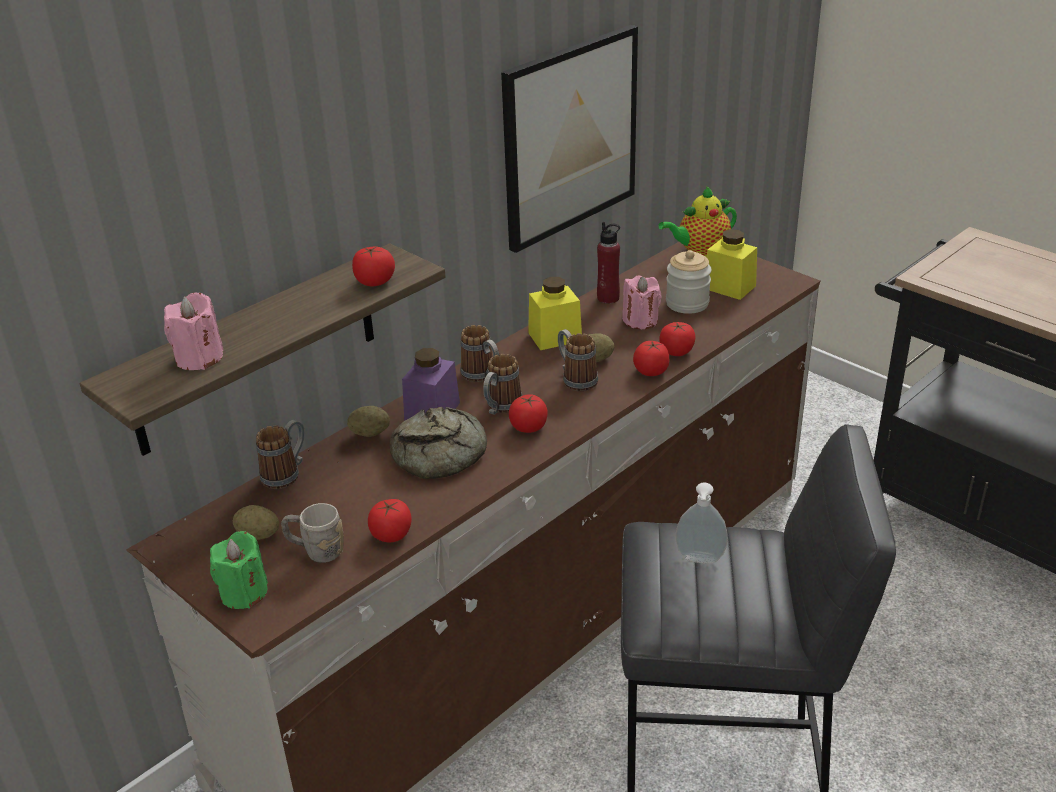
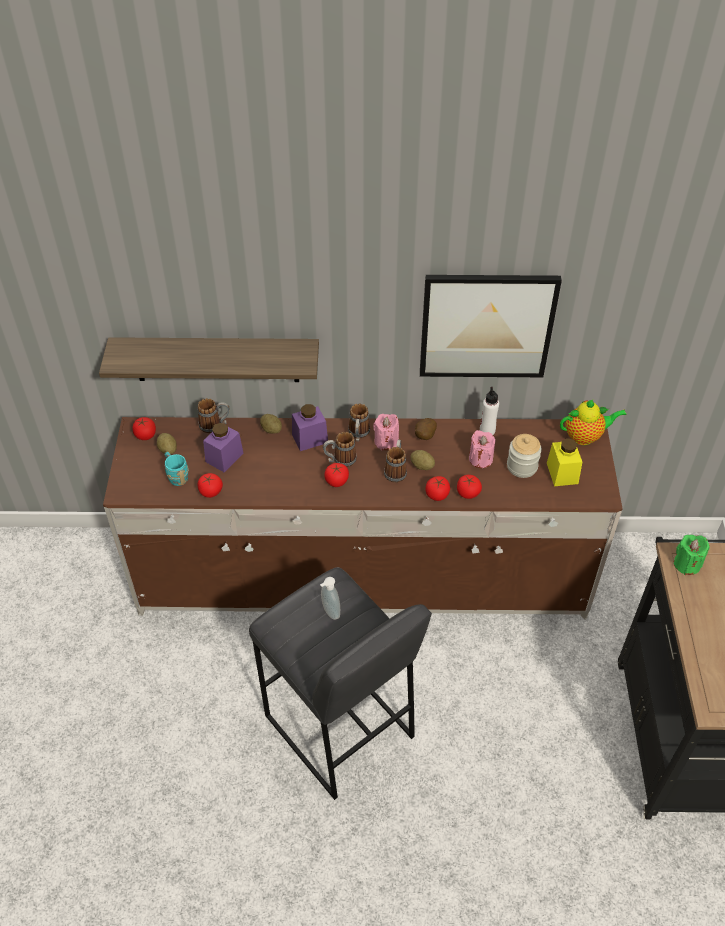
camera: 45 degrees right, 15 degrees up
(199, 358) = (158, 356): pink candle -> pink candle (386, 441)
(244, 593) = (131, 474): green candle -> green candle (687, 564)
(316, 551) = (176, 476): grey mug -> turquoise mug
(353, 493) = (224, 457): none -> purple jar
(374, 281) = (277, 361): tomato -> tomato (145, 435)
(442, 454) = (282, 466): bread -> none
(555, 337) = (424, 436): yellow jar -> potato
(608, 298) = (487, 431): red bottle -> white bottle
(700, 252) = (585, 436): teapot -> teapot turned 150 degrees clockwise

